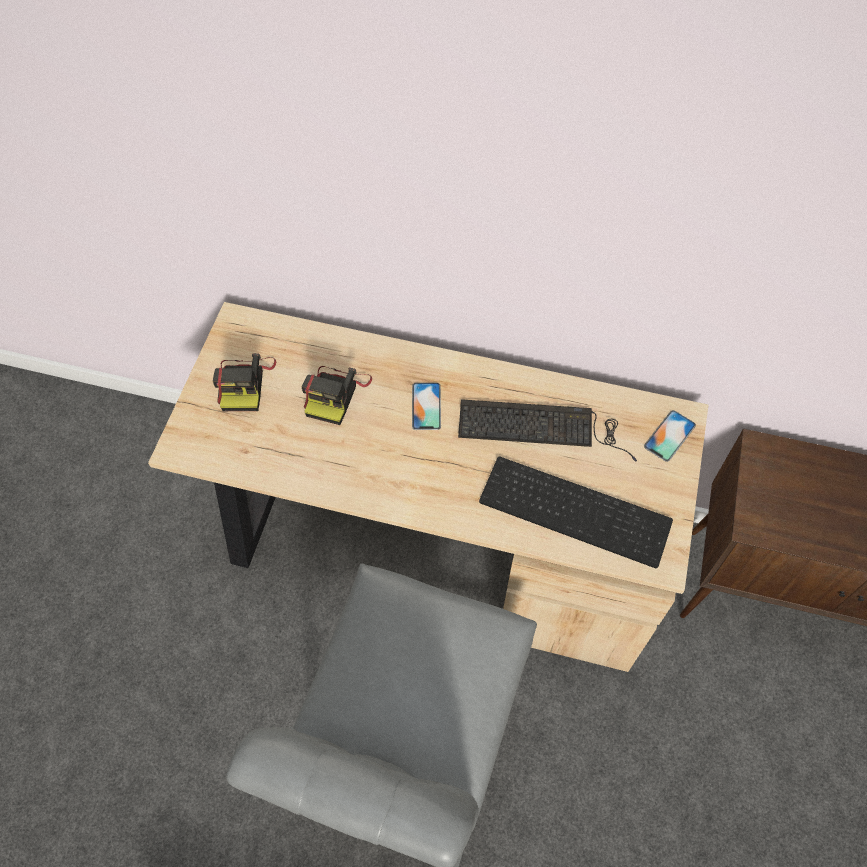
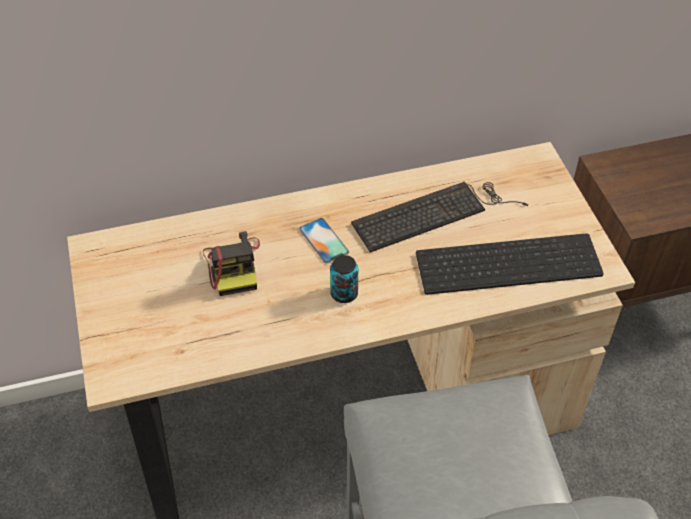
camera: 30 degrees left, 10 degrees down
(245, 383) = (139, 295): camera -> none
(409, 466) = (344, 294): none -> can
(669, 436) = (539, 176): phone -> none

